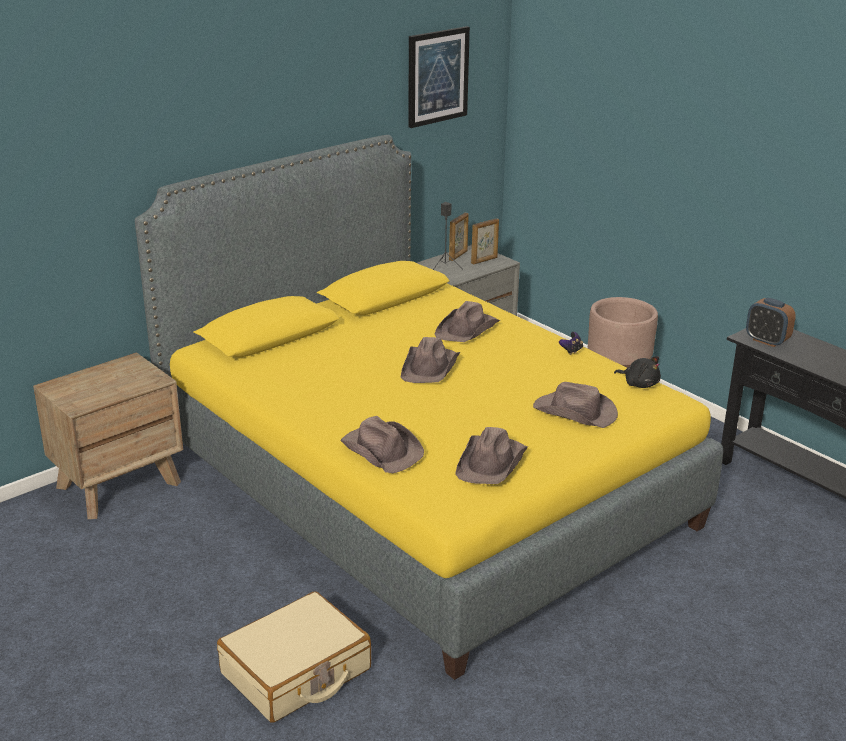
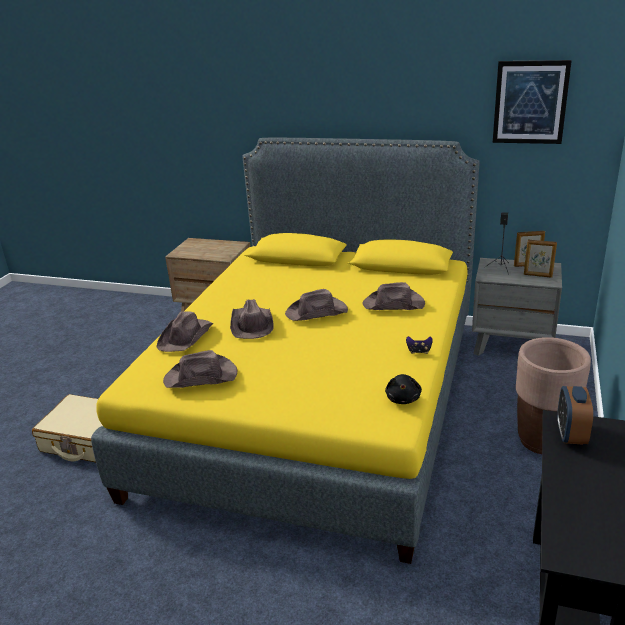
camera: 60 degrees right, 0 degrees up
(575, 413) = (315, 386): brown hat -> brown hat (252, 324)

